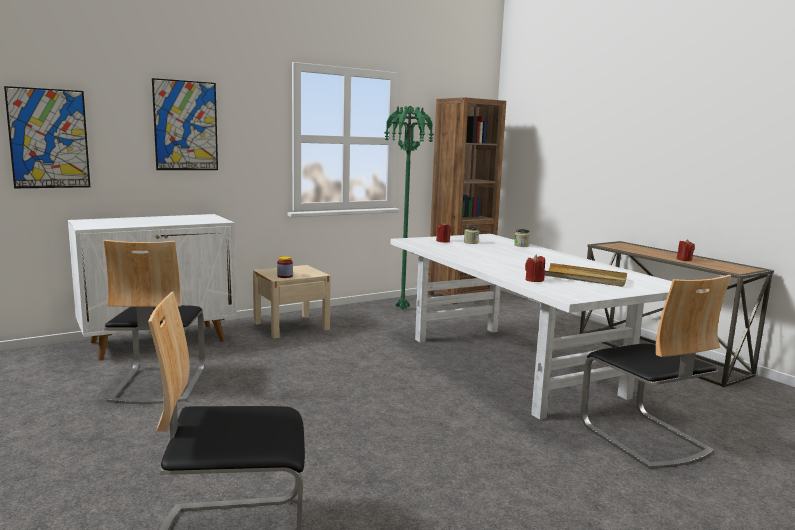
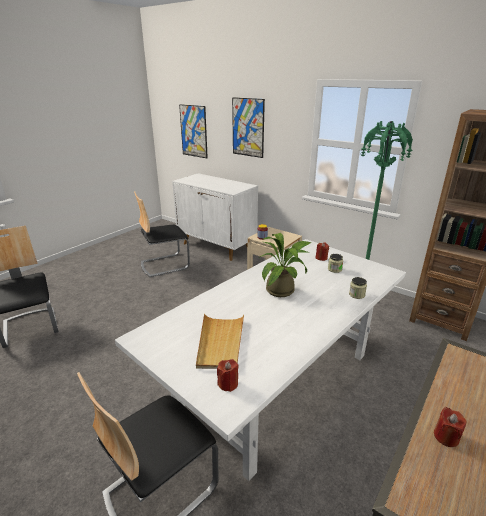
camera: 70 degrees right, 15 degrees up
(500, 256) = (283, 290): none -> potted plant
(534, 280) = (191, 316): red candle -> red candle (228, 384)

